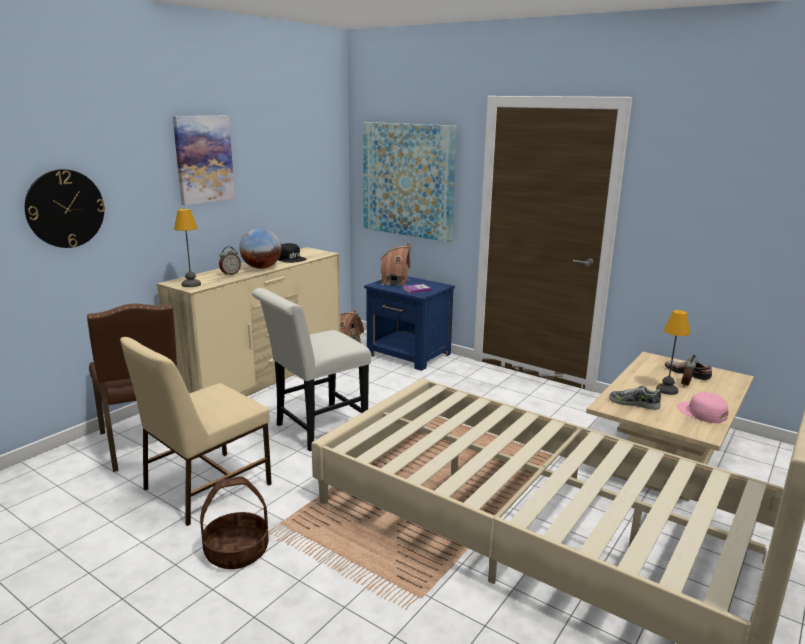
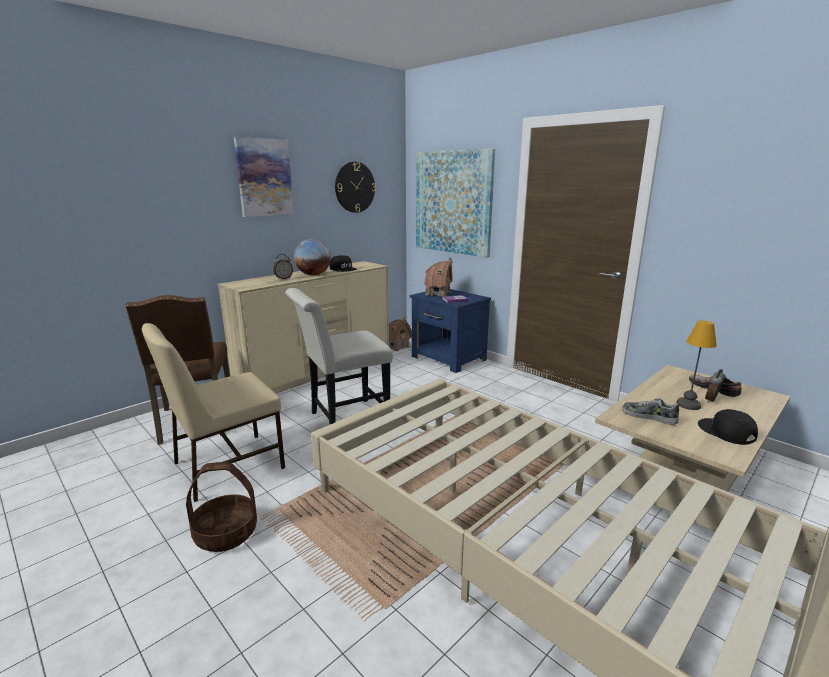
camera: 10 degrees right, 0 degrees up
(65, 208) = (129, 213): wall clock -> wall clock (355, 187)
(192, 284) = (245, 285): table lamp -> none
(701, 413) = (726, 432): pink cap -> black cap

